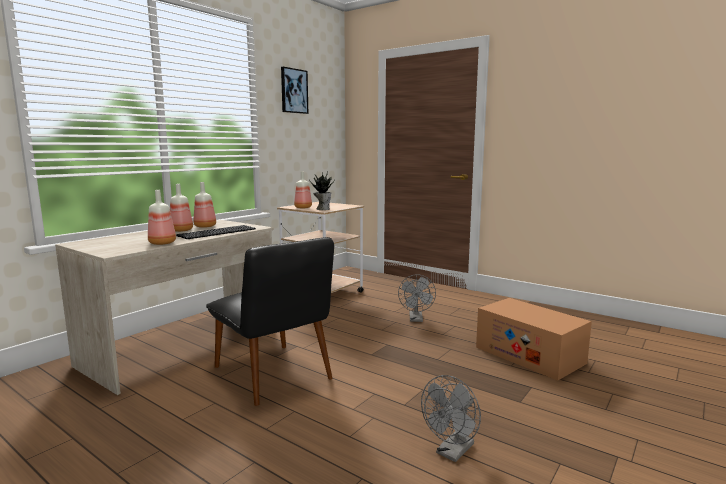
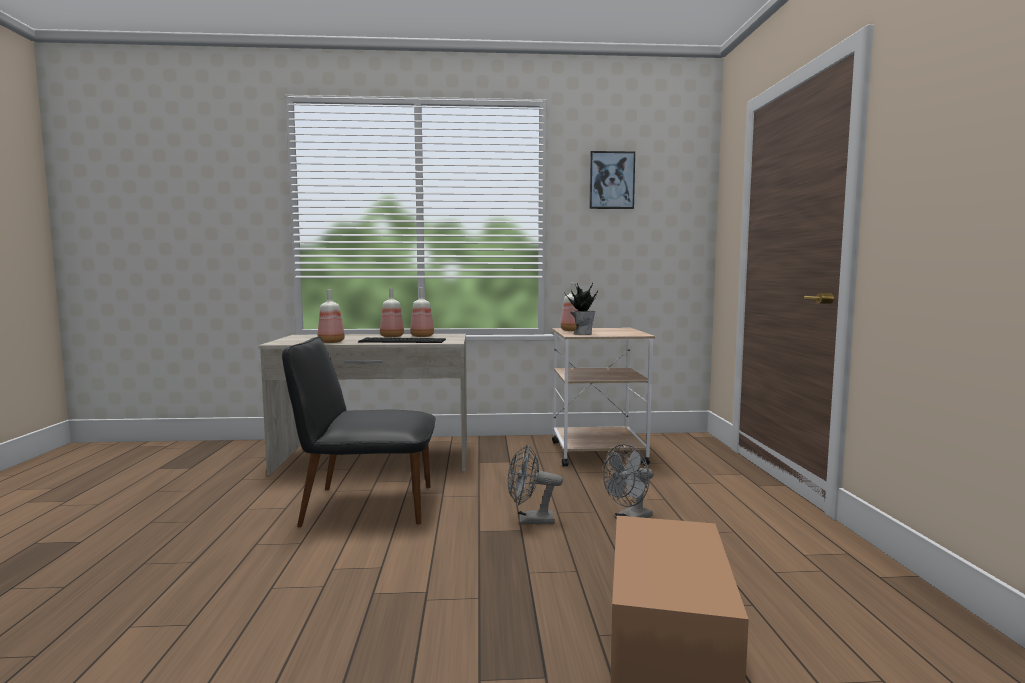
camera: 50 degrees right, 5 degrees down
(272, 372) = (369, 505): black chair -> black chair turned 75 degrees clockwise
(452, 452) = (278, 665): grey fan -> grey fan (530, 520)

